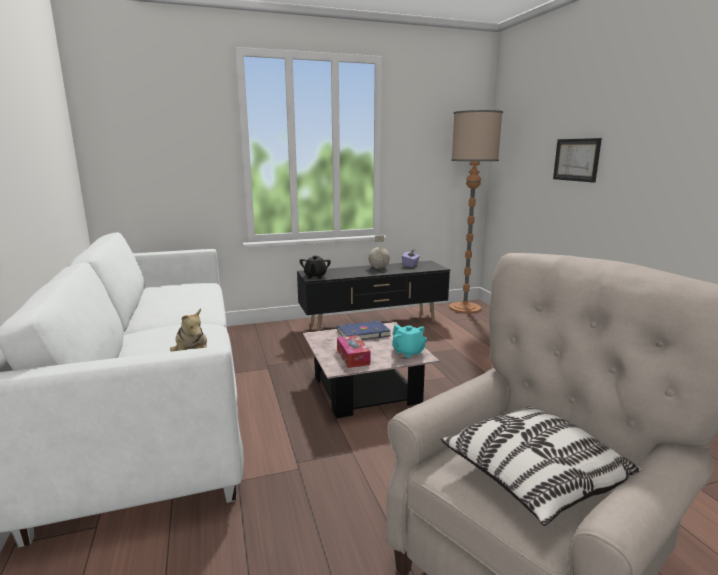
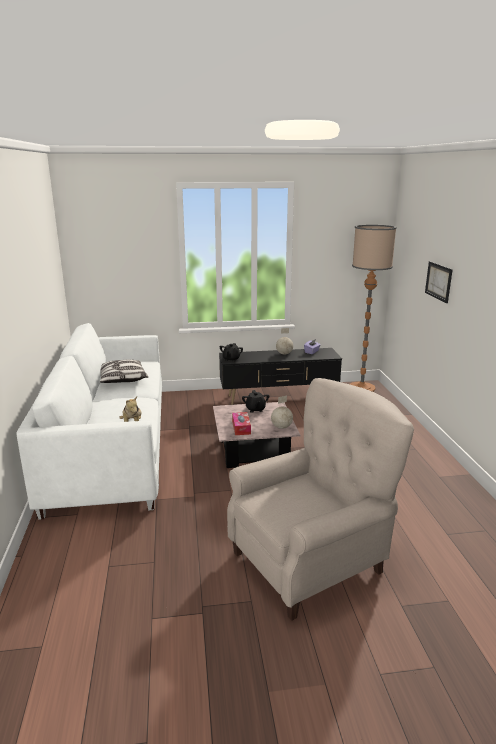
camera: 10 degrees right, 5 degrees up
(362, 333) = (255, 409): blue book -> black teapot
(408, 352) = (281, 427): turquoise teapot -> globe
(533, 478) = (296, 507): pillow -> pillow (122, 380)

